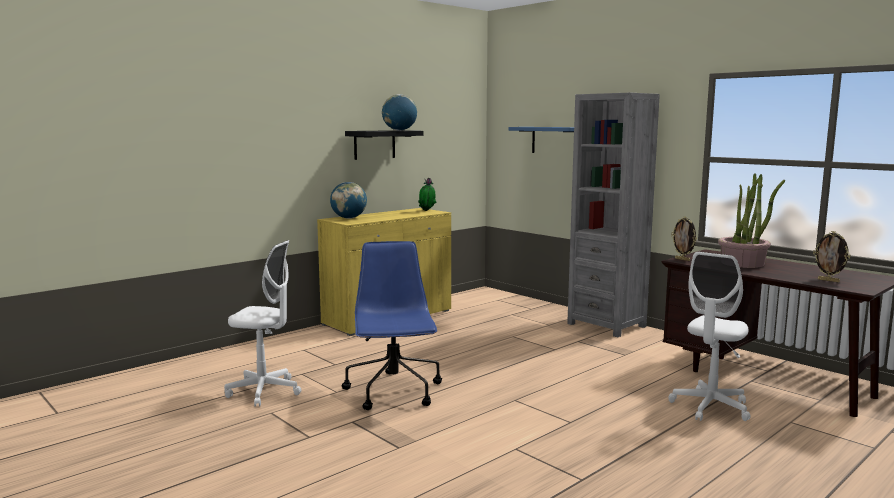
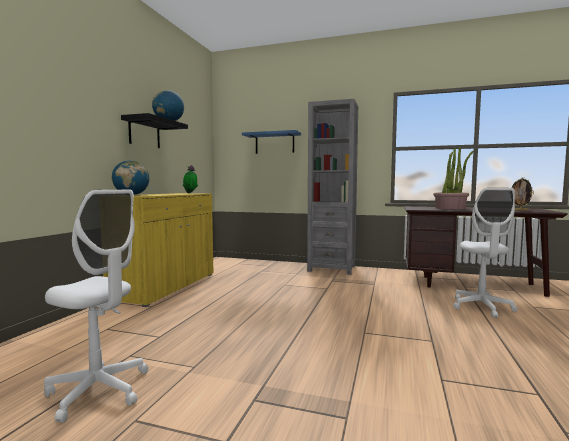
camera: 30 degrees left, 5 degrees down
(264, 391) = (99, 391): white office chair -> white office chair turned 45 degrees clockwise
(394, 392) = (255, 351): blue office chair -> none
(682, 259) = (415, 209): picture frame -> none

